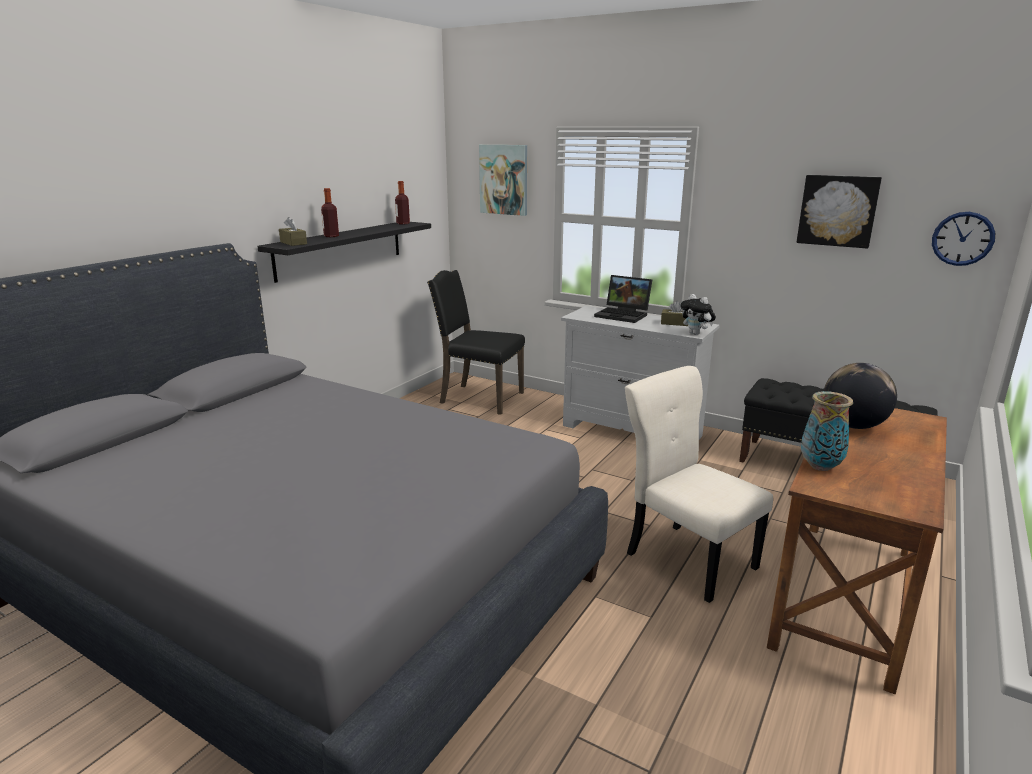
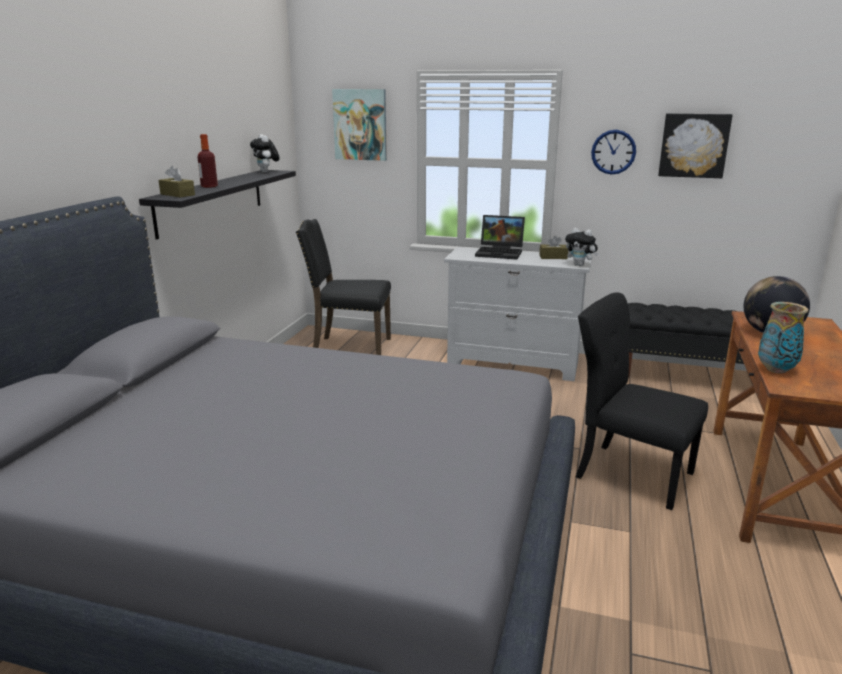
camera: 15 degrees left, 0 degrees up
(403, 223) = (266, 172): bottle -> plush toy
(687, 558) = (629, 473): beige chair -> black chair
(962, 238) = (800, 166): wall clock -> wall clock (613, 152)

